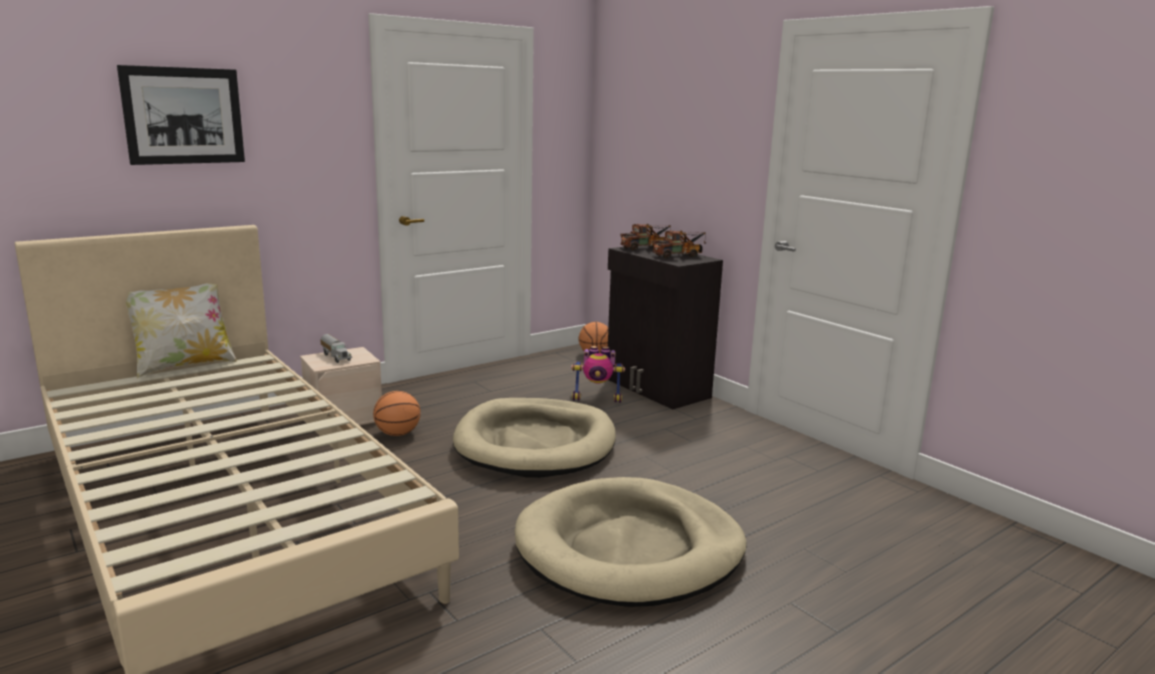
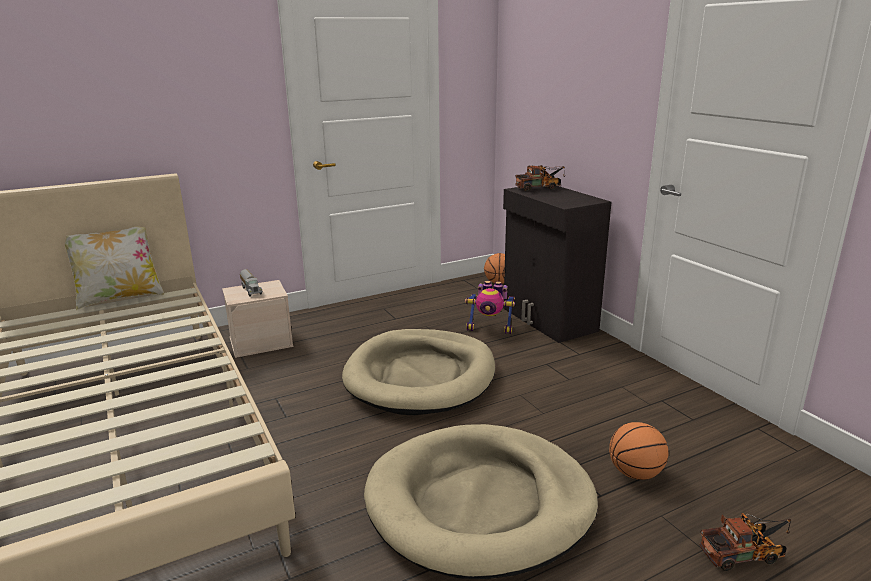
camera: 10 degrees right, 5 degrees up
(183, 116) = (106, 77): picture -> none
(397, 434) = (301, 361): basketball -> basketball (635, 473)
(680, 256) = (570, 197): toy truck -> toy truck (745, 554)

